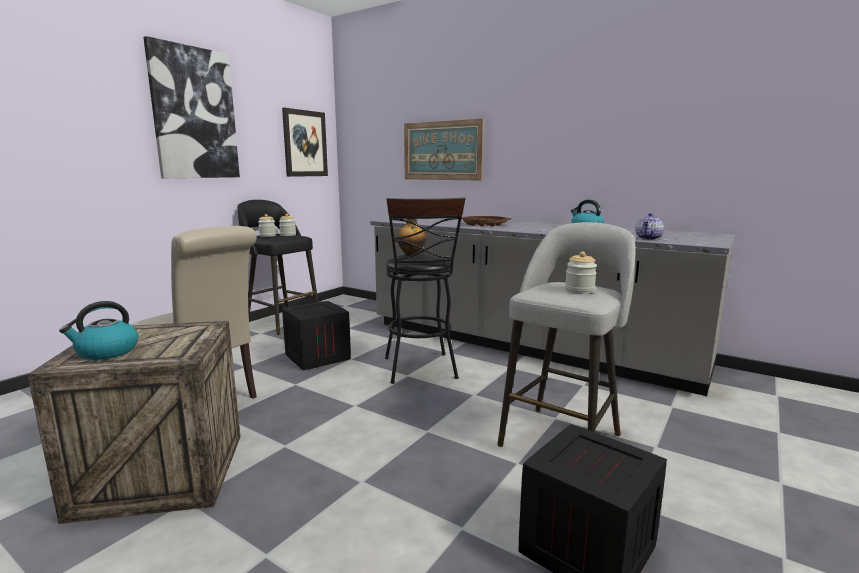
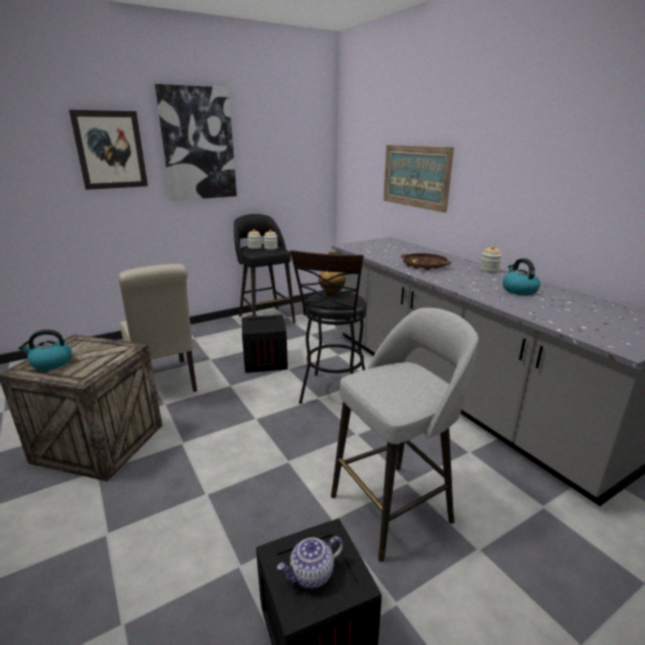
camera: 25 degrees right, 10 degrees up
(305, 143) = (303, 161): picture -> picture (110, 150)
(579, 290) = (407, 385): jar -> jar (489, 270)
(648, 238) = (564, 322): teapot -> teapot (311, 574)

